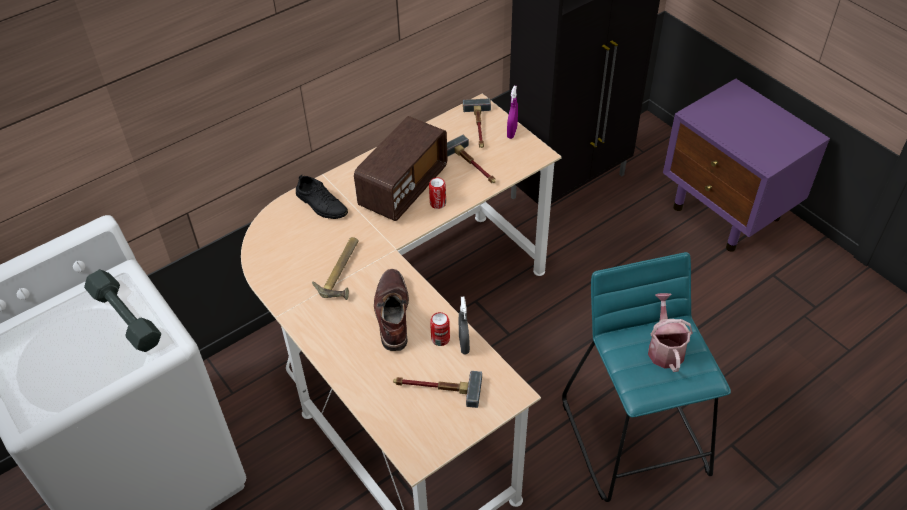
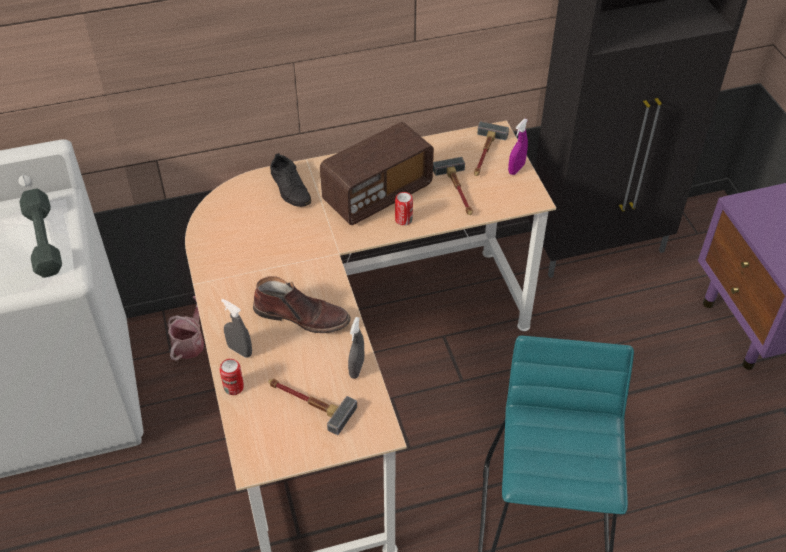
camera: 20 degrees right, 0 degrees up
(343, 271) = (277, 259): hammer -> none
(351, 362) = (240, 350): none -> grey spray bottle
(392, 314) = (302, 316): brown boot -> brown boot turned 90 degrees clockwise
(440, 339) = (336, 355): can -> can (233, 387)
(664, 348) = (574, 441): watering can -> watering can (190, 342)

